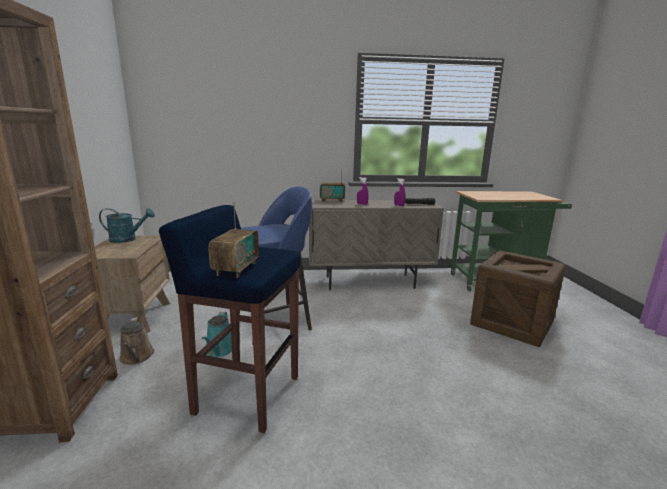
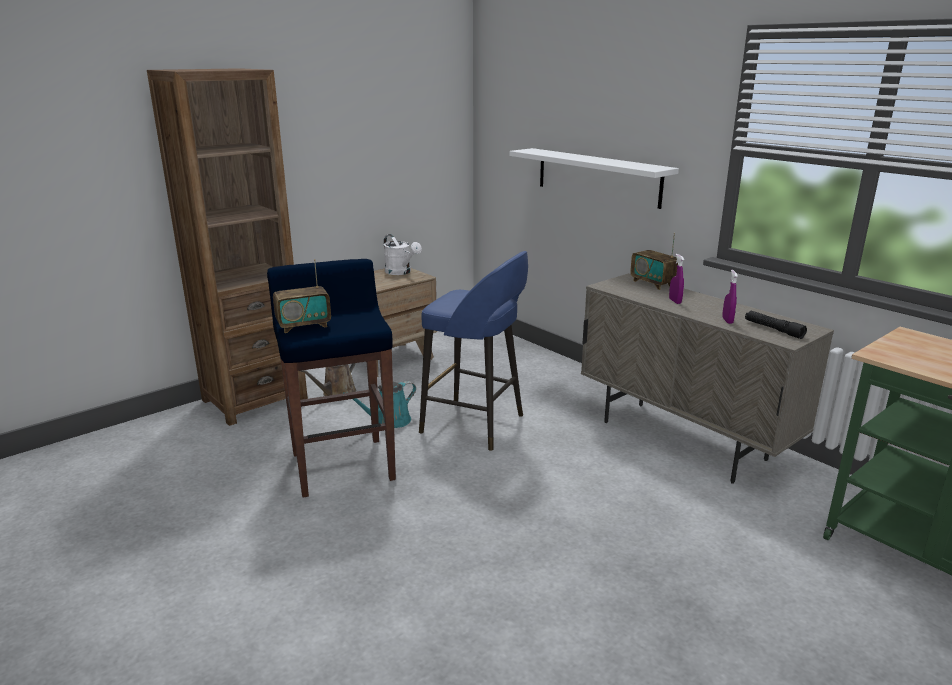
camera: 55 degrees right, 5 degrees up
(128, 239) = (401, 272): turquoise watering can -> white watering can
(263, 146) = (597, 177): none -> white shelf
(511, 323) = (772, 616): crate -> none

